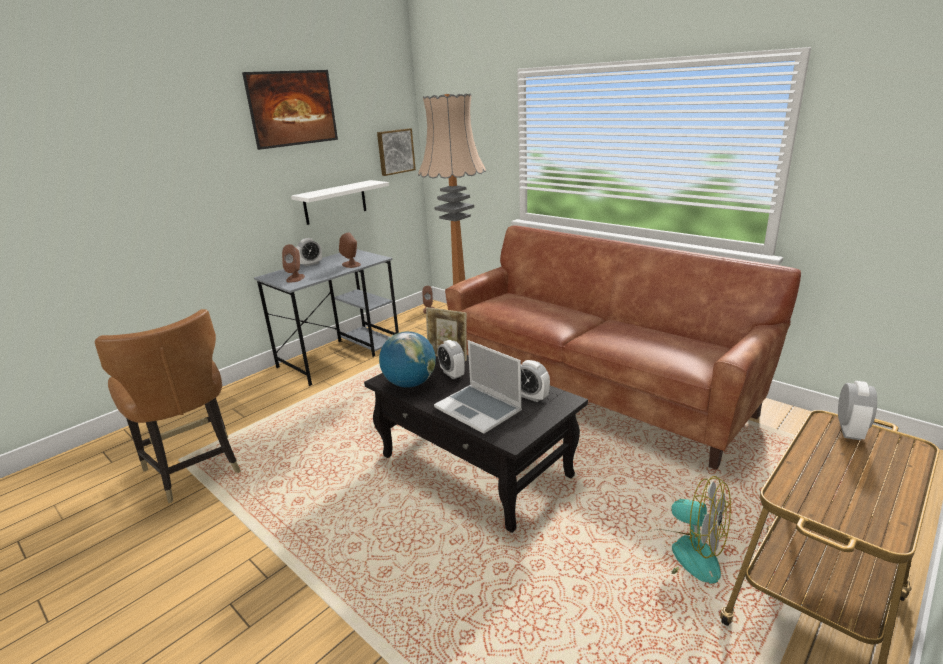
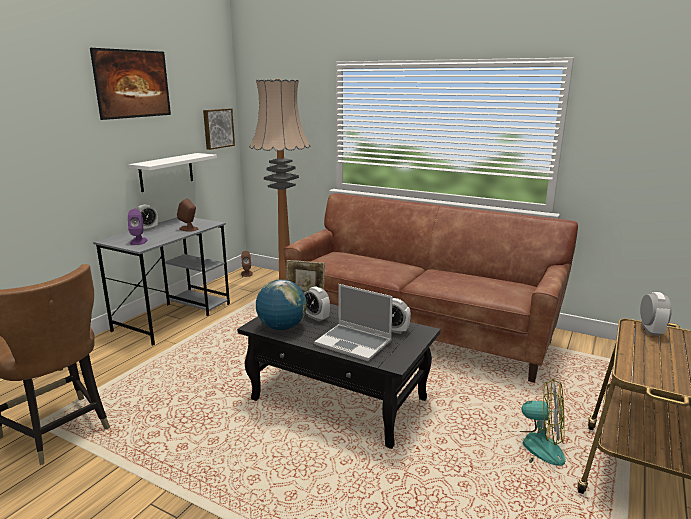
camera: 15 degrees left, 5 degrees down
(295, 278) = (138, 241): brown speaker -> purple speaker

